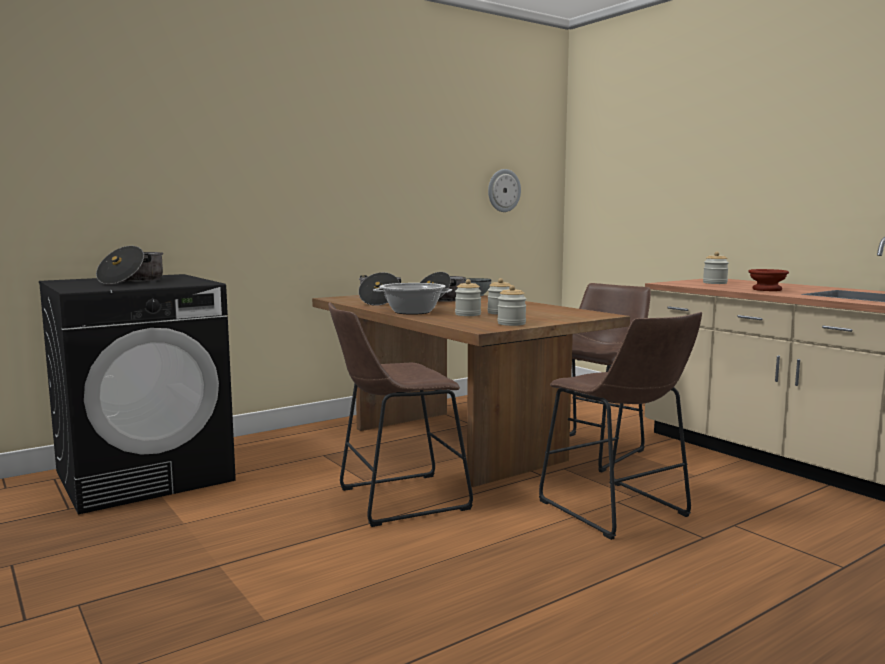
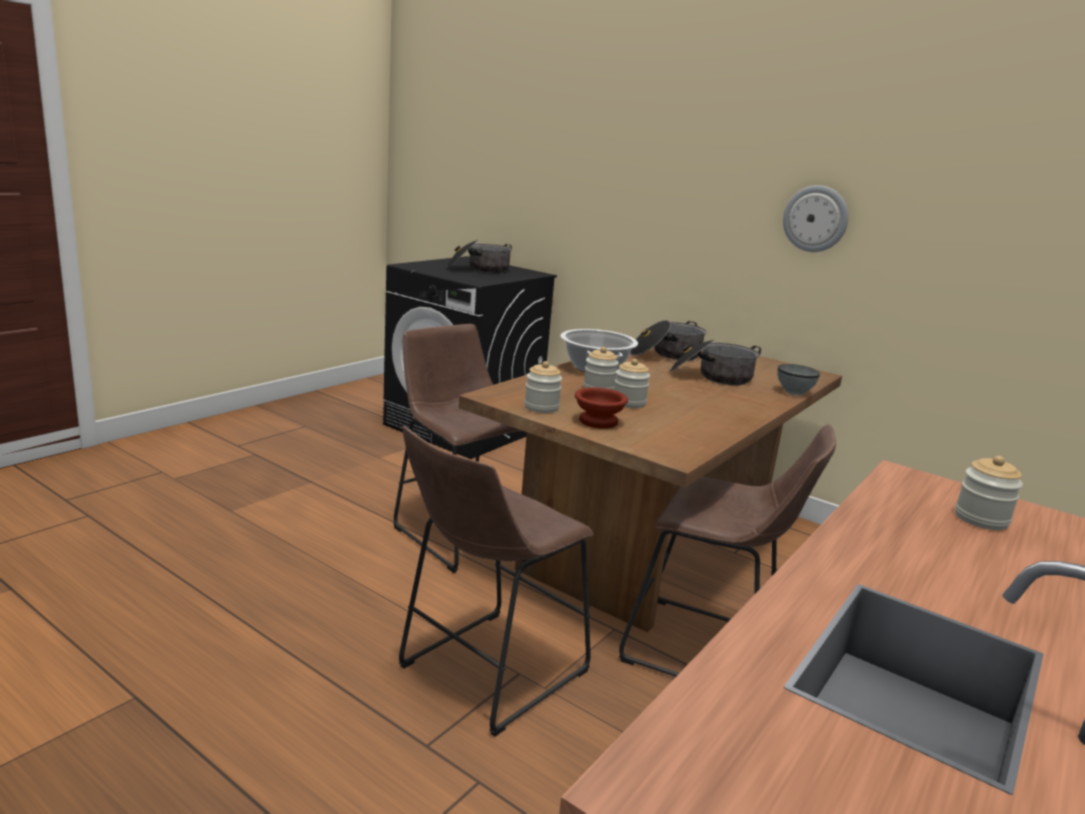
camera: 70 degrees right, 10 degrees up
(503, 190) = (1021, 252): wall clock -> wall clock (815, 219)
(767, 289) = (909, 558): brown bowl -> brown bowl (599, 422)

